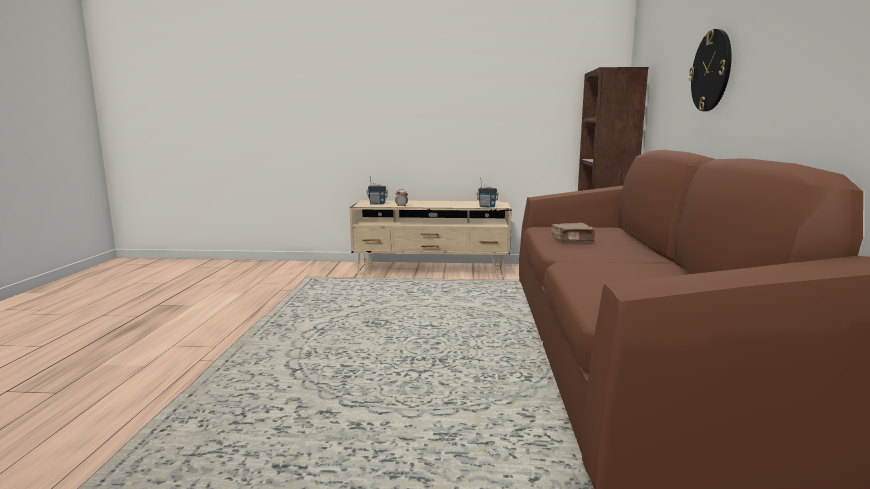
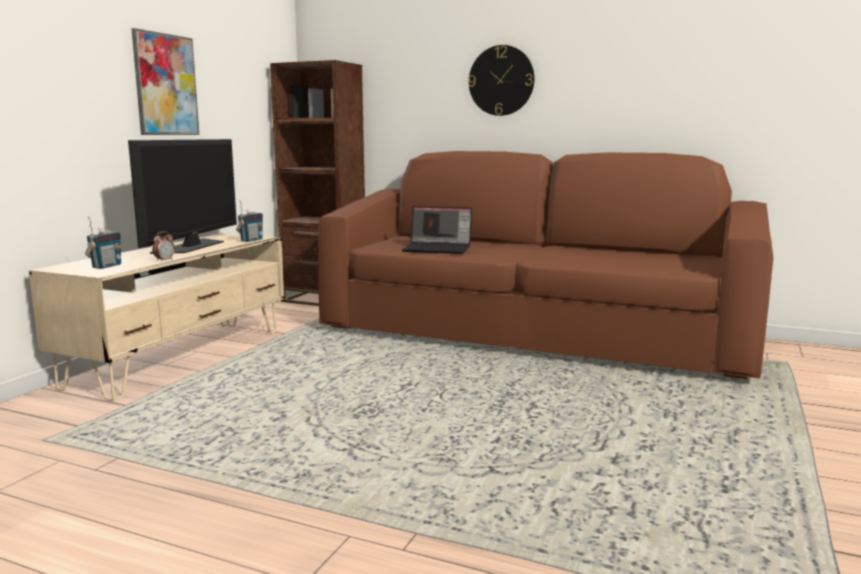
camera: 70 degrees left, 0 degrees up
(449, 204) = (191, 246): none -> television
(472, 99) = (166, 85): none -> picture
(572, 240) = (438, 249): brown book -> laptop

